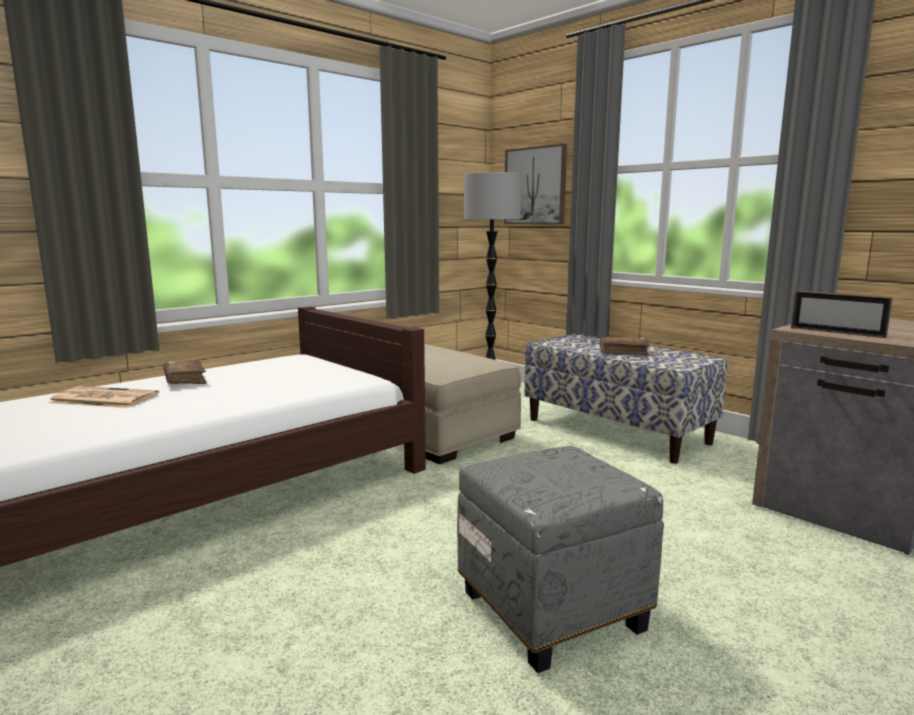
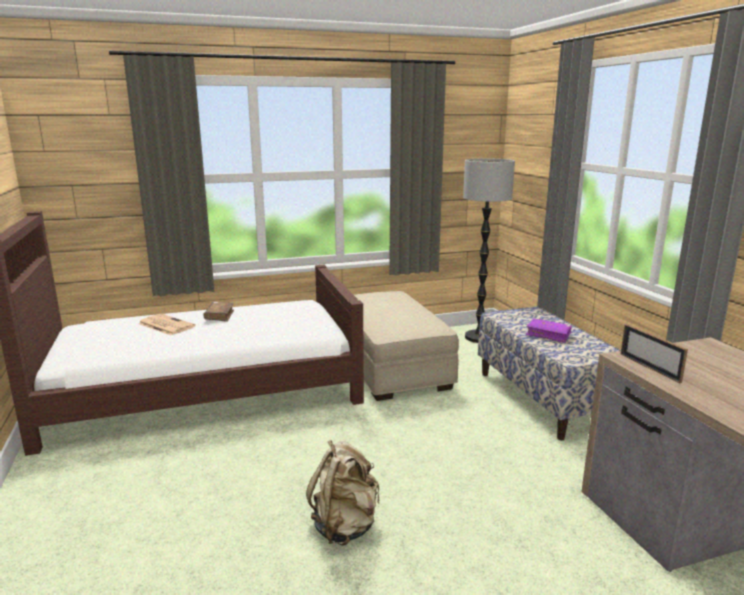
camera: 25 degrees right, 5 degrees up
(535, 186) = (531, 169): picture -> none
(549, 609) = (345, 526): grey ottoman -> beige backpack
(623, 351) = (548, 335): brown book -> purple book

